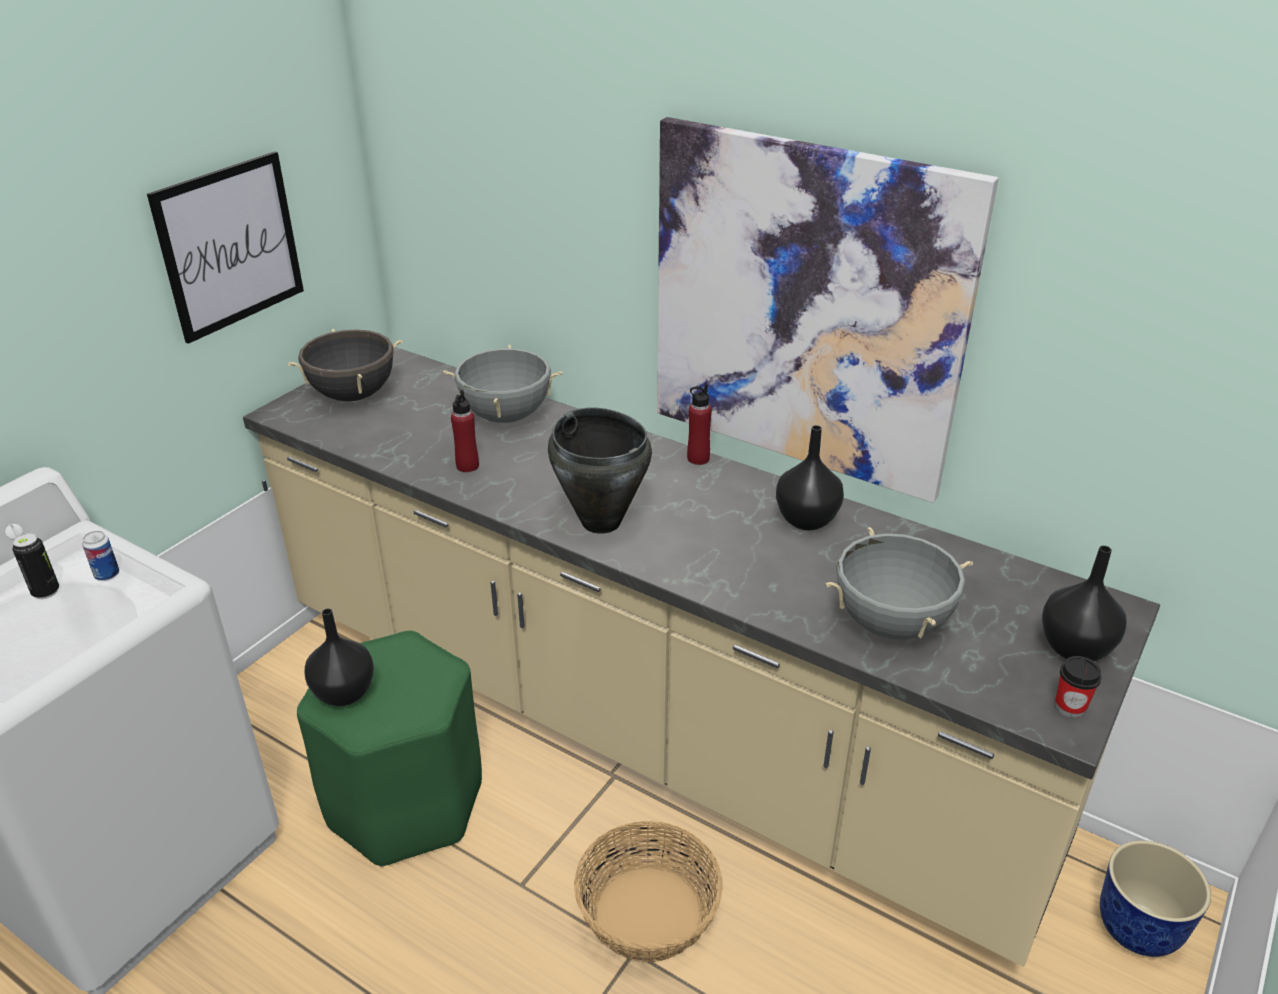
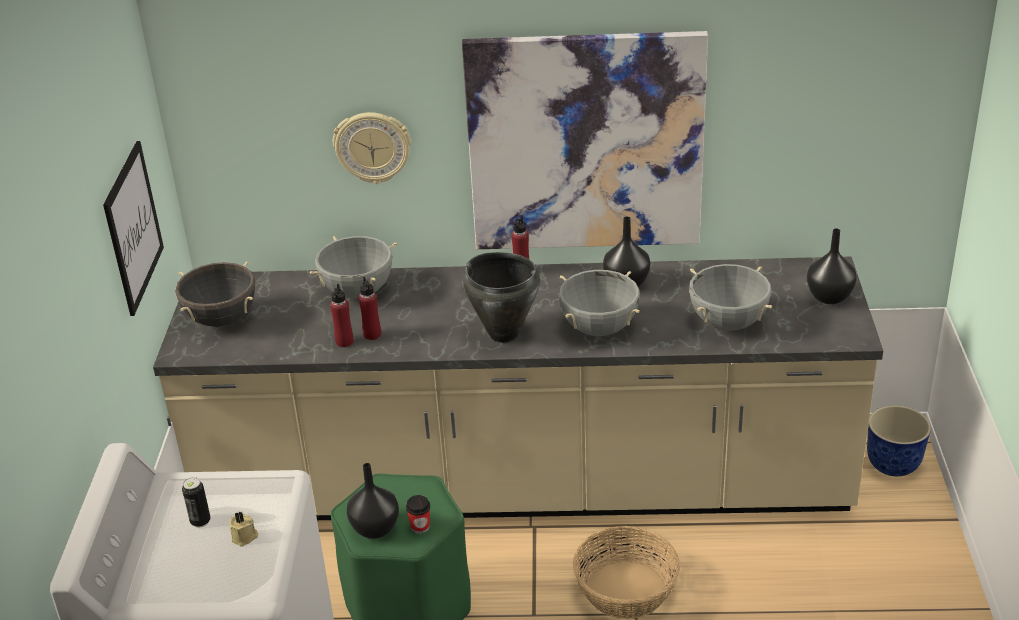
camera: 30 degrees left, 0 degrees up
(56, 632) = (245, 537): none -> beige candle
(107, 575) = (229, 494): can -> none
(432, 462) = (344, 342): none -> red bottle
(560, 244) = (372, 147): none -> wall clock
(717, 561) = (599, 328): none -> grey cooking pot
(1070, 707) = (850, 327): cup -> cup (420, 527)

